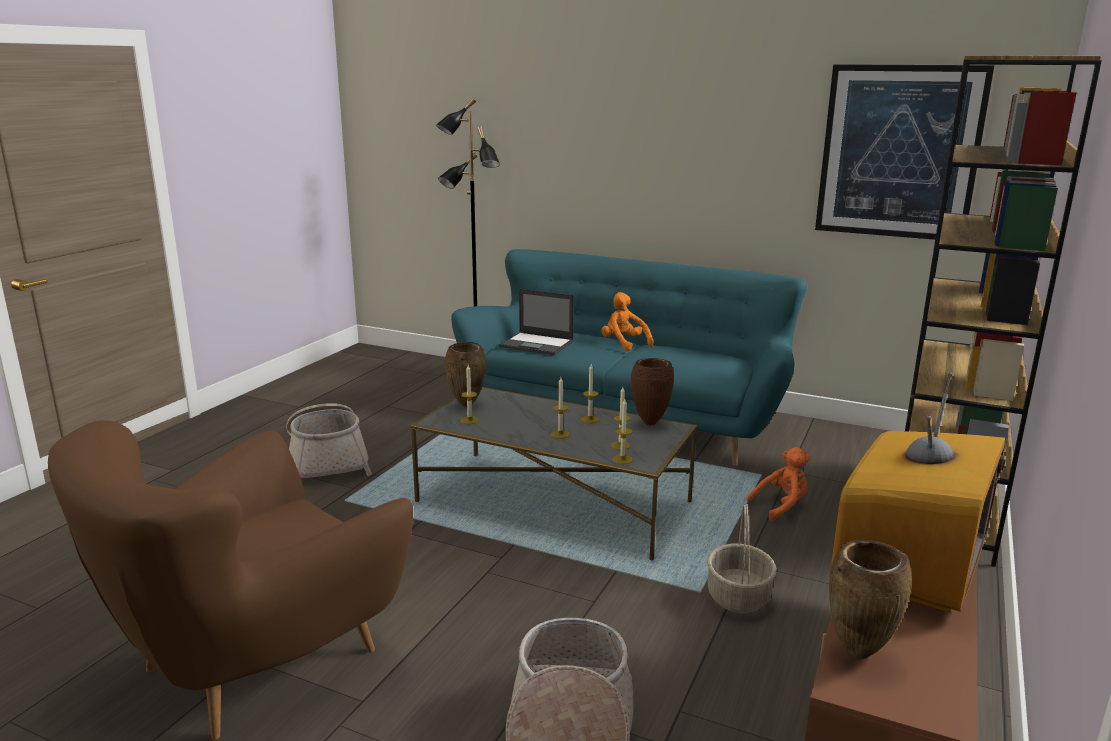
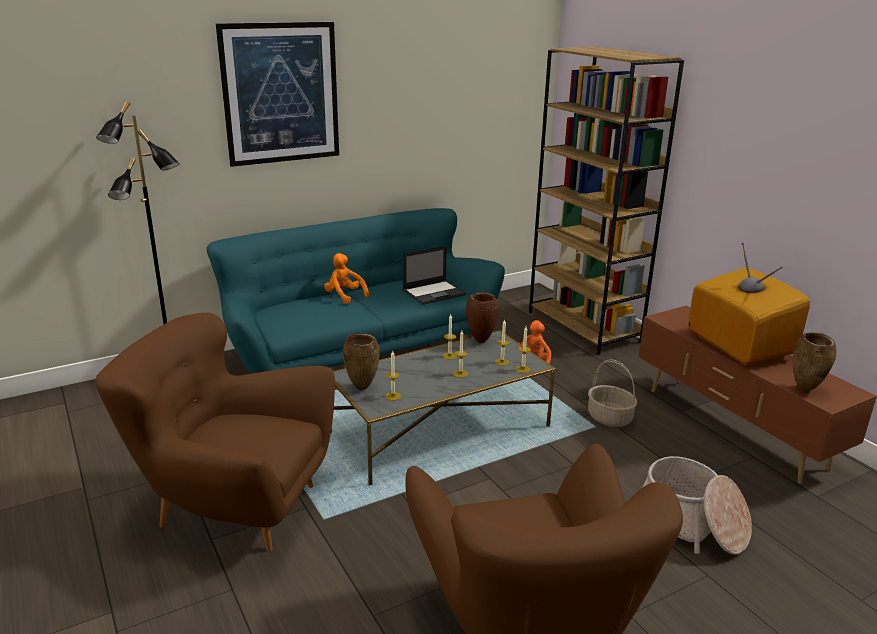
camera: 55 degrees left, 5 degrees up
(327, 460) = (234, 506): basket -> brown armchair
(537, 344) = (296, 321): laptop -> laptop (434, 292)
(623, 344) = (344, 296): orange plush toy -> orange plush toy turned 45 degrees clockwise
(899, 152) = (478, 108): picture -> picture (281, 93)

